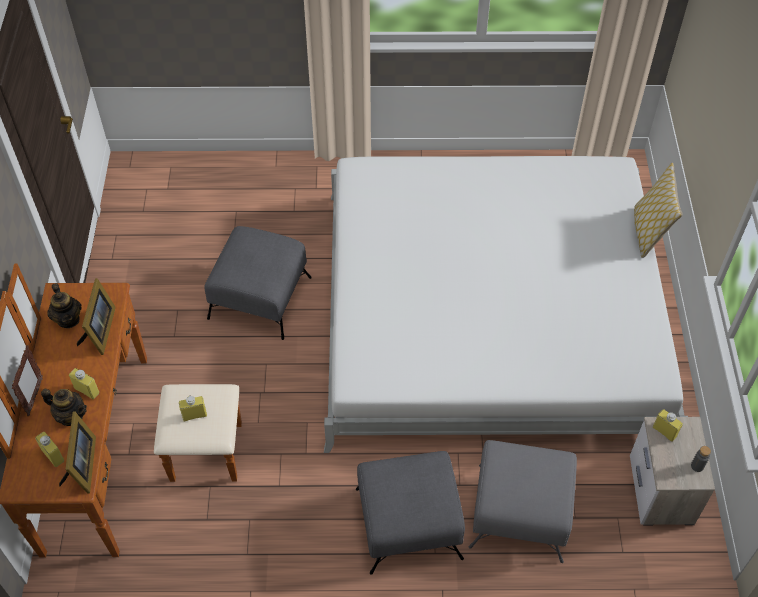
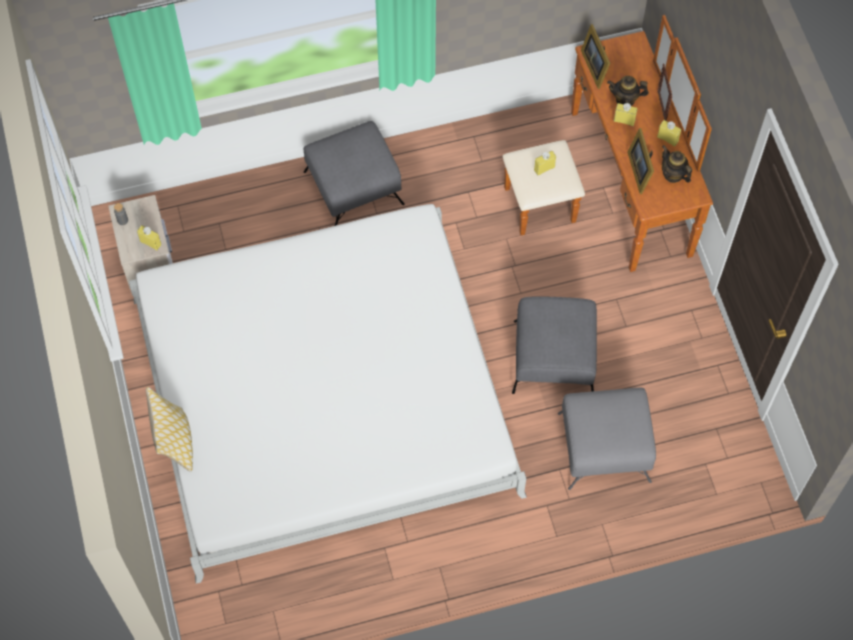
camera: 165 degrees right, 10 degrees up
(53, 455) = (622, 68): yellow bottle -> yellow bottle (667, 139)
(520, 512) = (264, 216): grey ottoman -> grey ottoman (603, 446)

